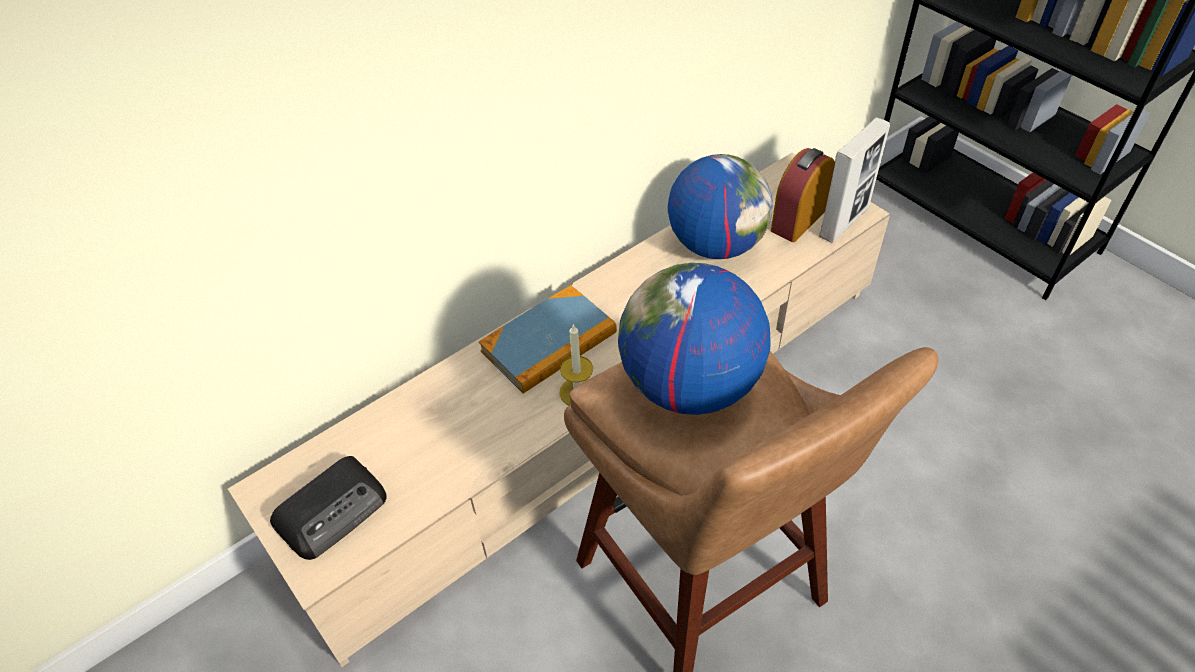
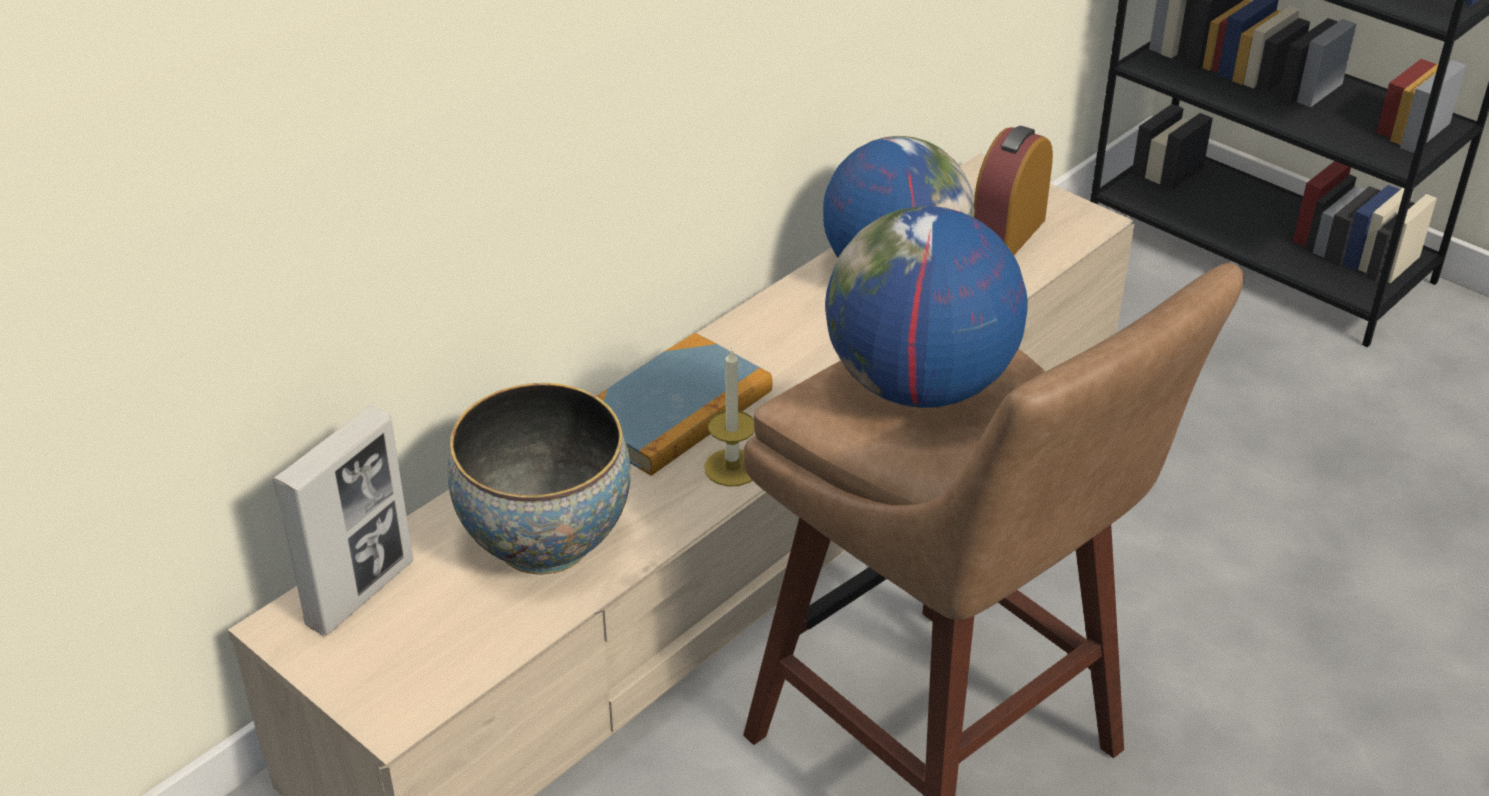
camera: 10 degrees left, 10 degrees down
(333, 510) = (400, 641): radio -> none
(443, 440) = (545, 542): none -> bowl
(844, 222) = (1072, 235): picture frame -> picture frame (361, 592)

